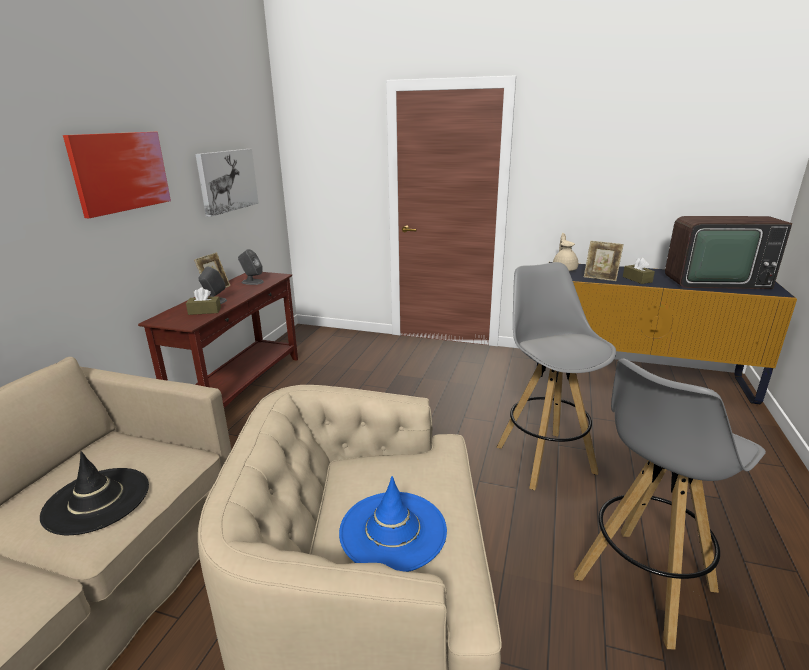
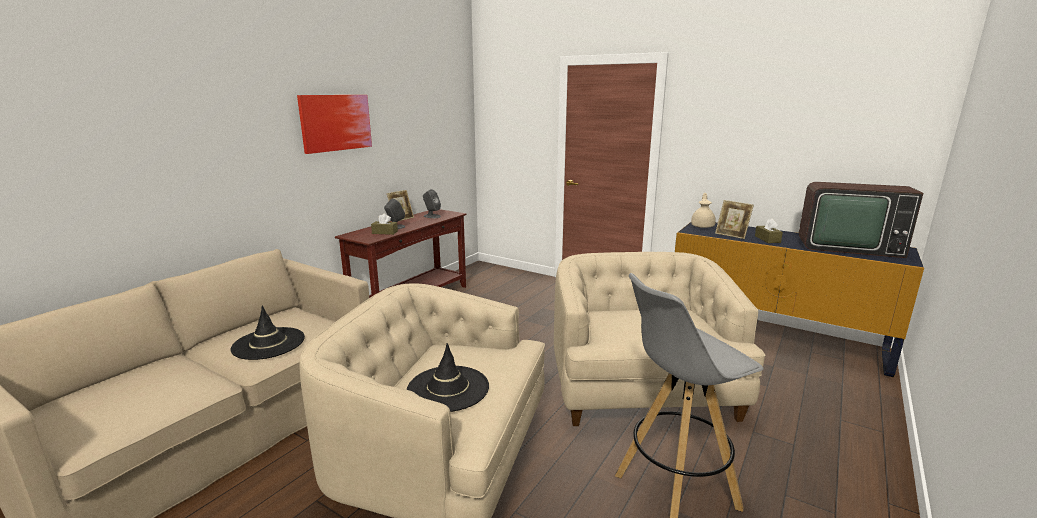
camera: 15 degrees right, 5 degrees down
(227, 181) = (423, 134): picture -> none
(393, 531) = (448, 389): blue hat -> black hat
(544, 458) = (640, 387): grey stool -> beige armchair

